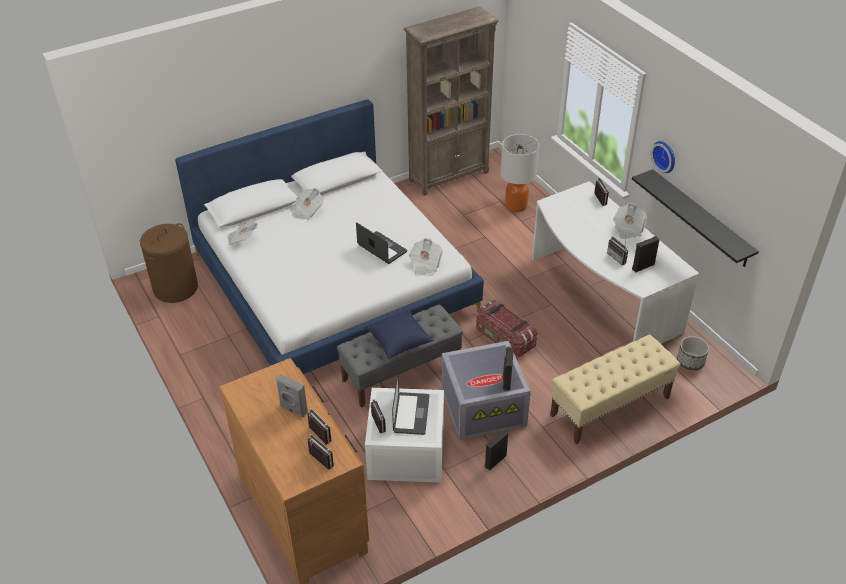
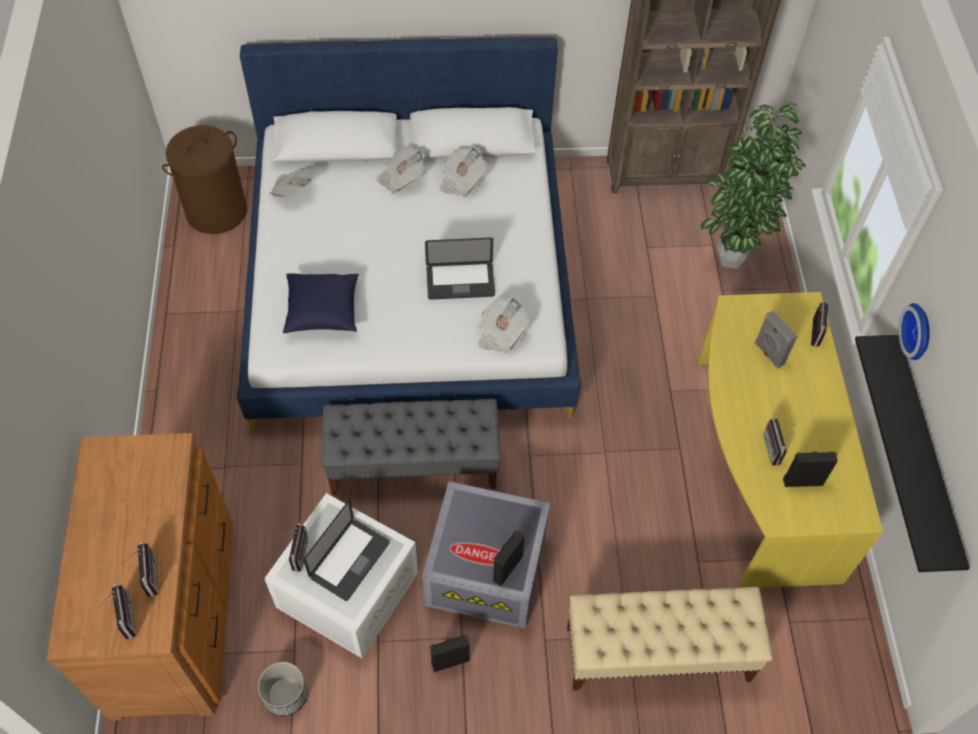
camera: 25 degrees right, 15 degrees up
(293, 410) = (144, 519): grey speaker -> grey speaker (768, 354)
(382, 248) = (460, 282): laptop -> laptop turned 105 degrees clockwise
(399, 342) = (403, 437): blue pillow -> blue pillow (322, 312)
(504, 339) = (579, 475): storage box -> none
(516, 206) = (730, 262): table lamp -> potted plant
(600, 296) = (758, 466): white desk -> yellow desk
(628, 229) = (824, 404): newspaper -> newspaper (461, 181)
(690, 362) = (821, 637): planter -> planter (286, 695)

